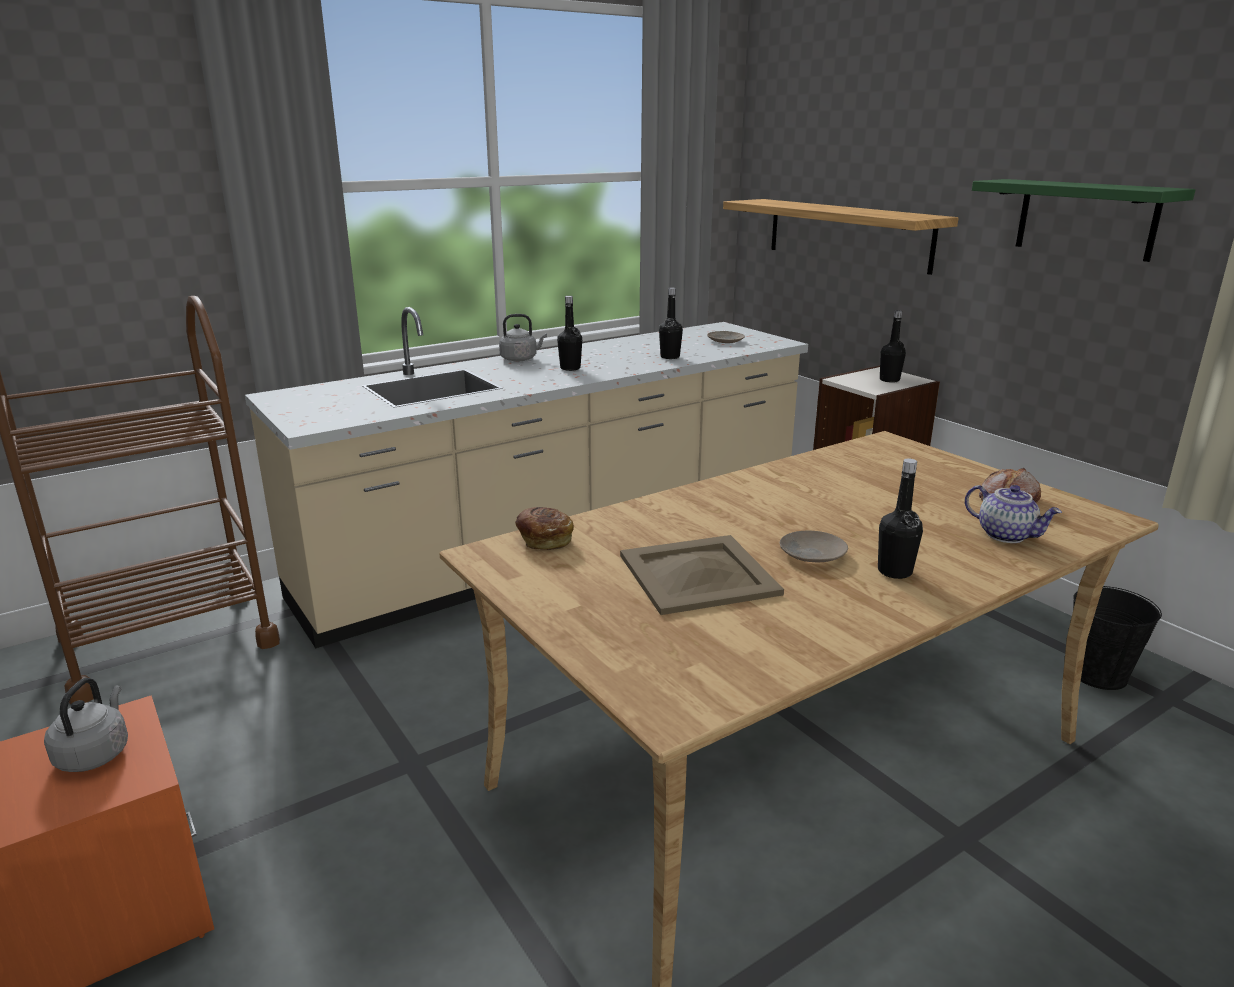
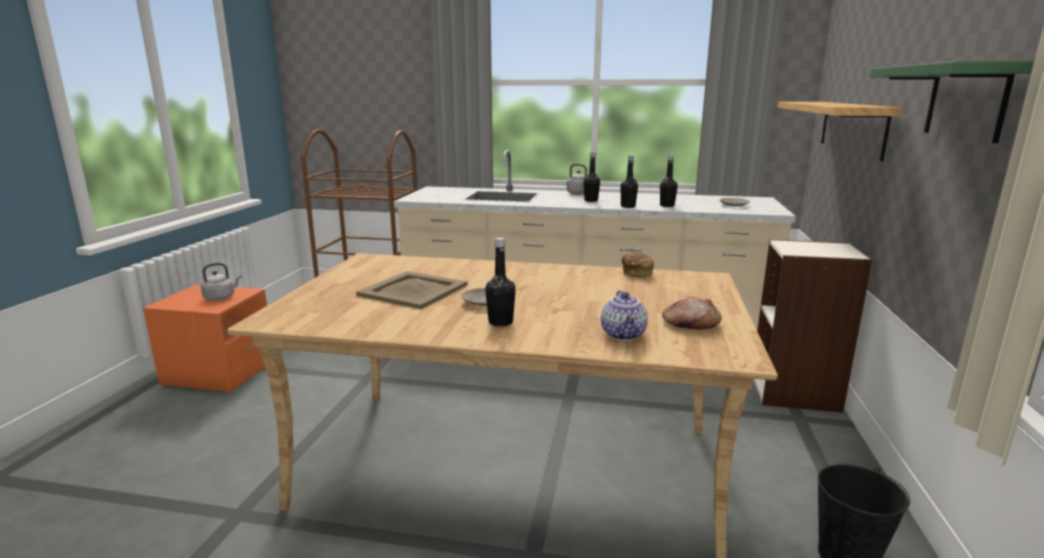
camera: 45 degrees right, 5 degrees down
(544, 540) = (398, 261): bread -> bread (636, 273)
(889, 380) = (826, 250): black bottle -> black bottle (628, 206)

